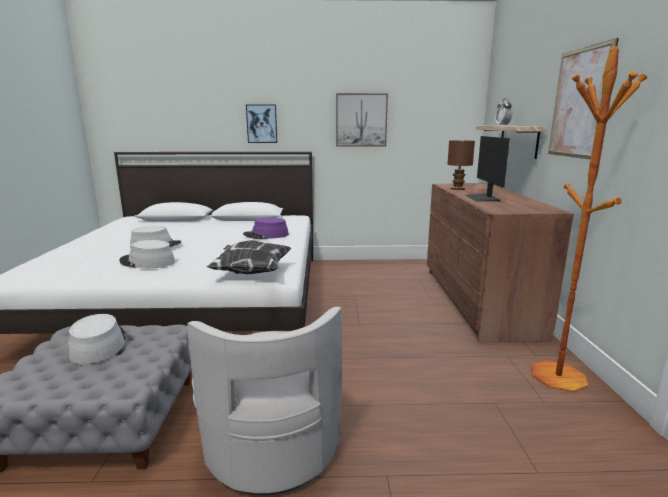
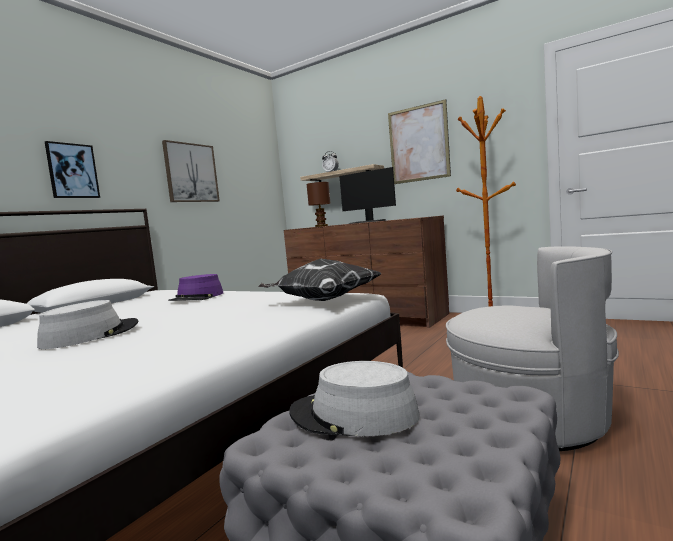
camera: 55 degrees left, 10 degrees down
(147, 262) = (170, 336): grey hat -> none

